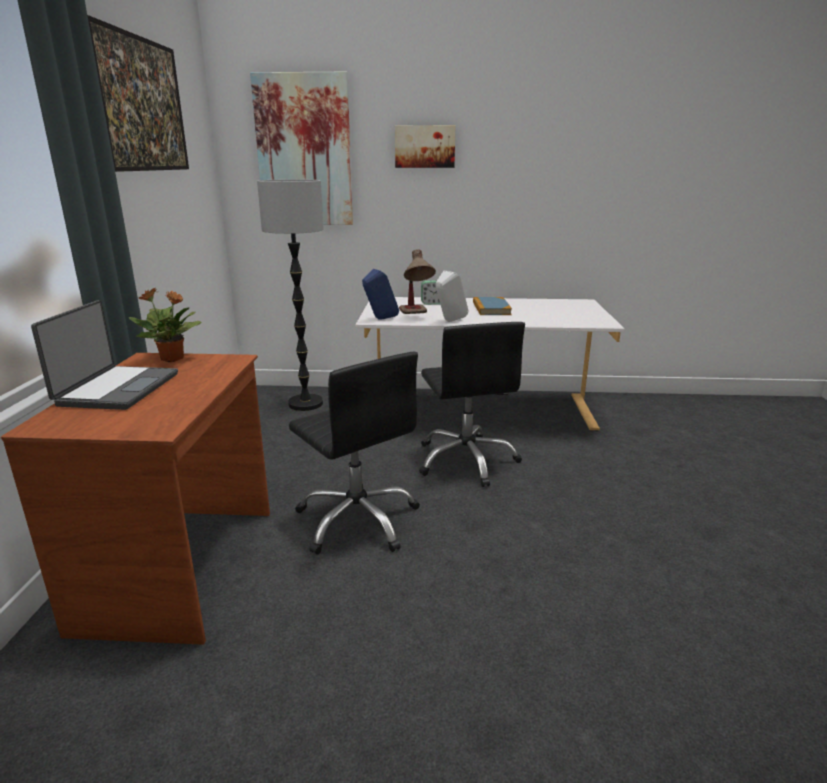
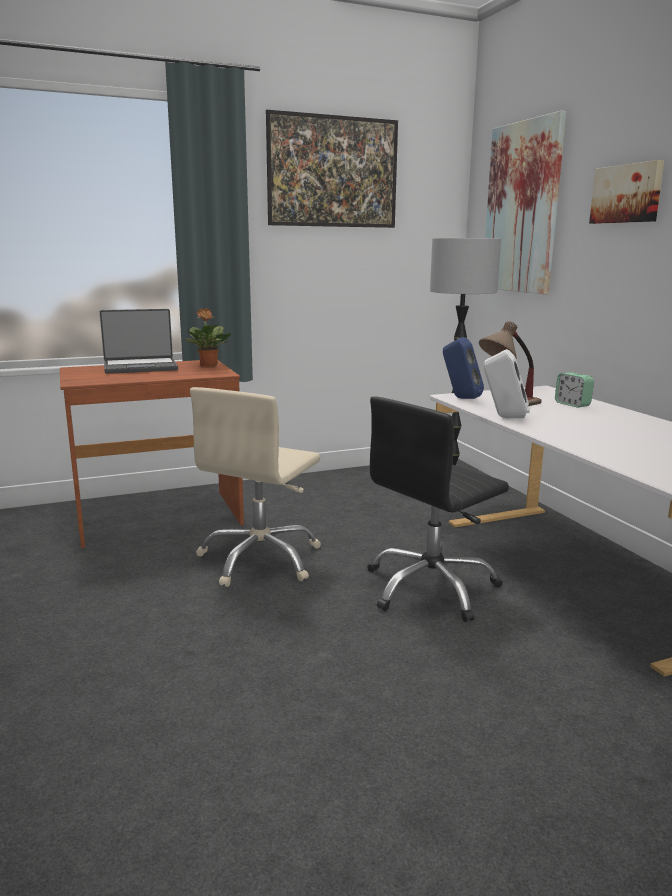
camera: 65 degrees right, 5 degrees down
(358, 520) = (260, 559): black office chair -> beige office chair
(491, 309) = (607, 425): book -> none

